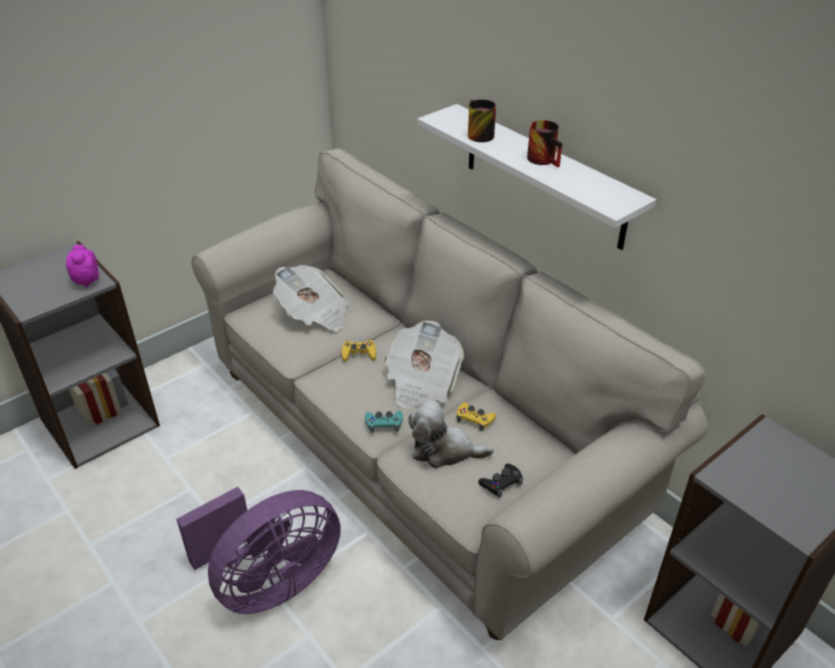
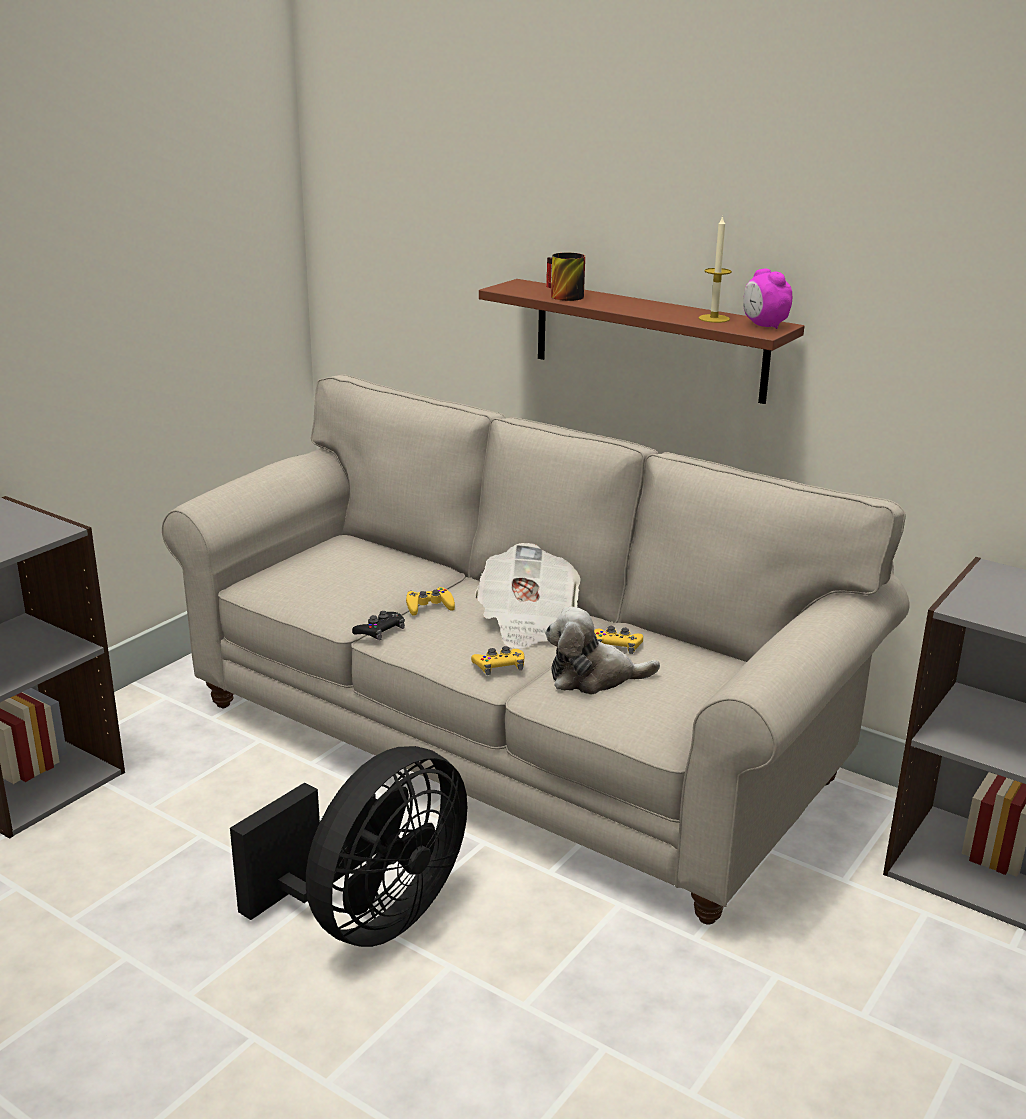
camera: 15 degrees left, 15 degrees down
(86, 281) = (42, 530): alarm clock -> alarm clock (764, 325)
(270, 583) = (368, 918): purple fan -> black fan
(314, 314) = (349, 573): newspaper -> none
(384, 423) = (499, 666): turquoise game controller -> yellow game controller
(501, 483) = (683, 697): black game controller -> black game controller (380, 630)
(543, 176) = (648, 340): white shelf -> brown shelf
(546, 160) = (658, 307): mug -> none
(583, 182) = (714, 318): none -> candle

